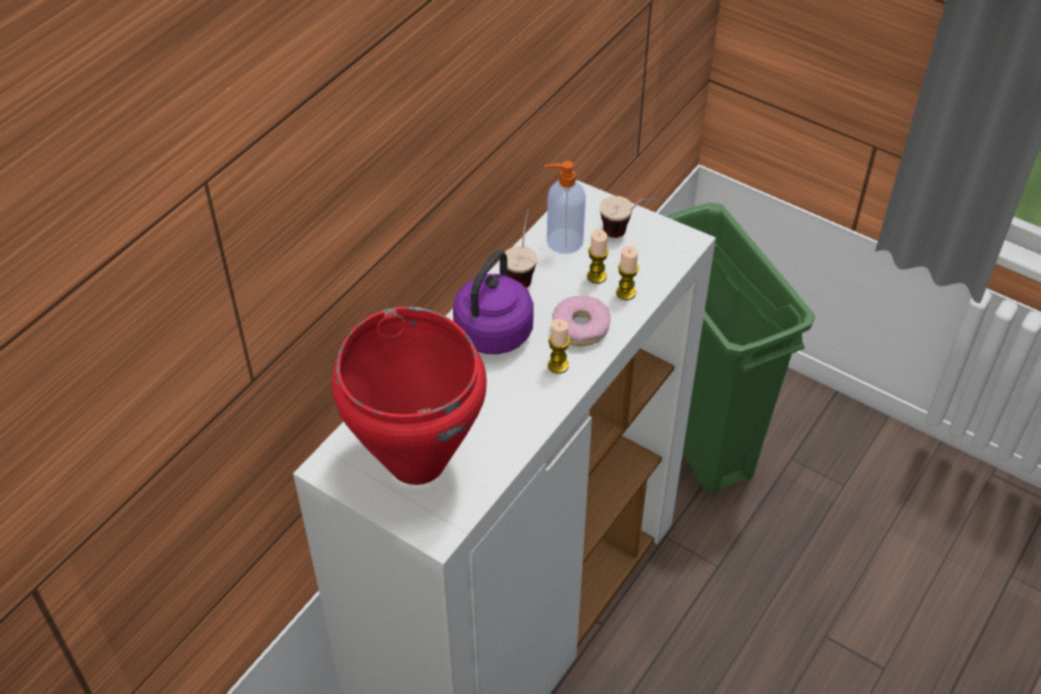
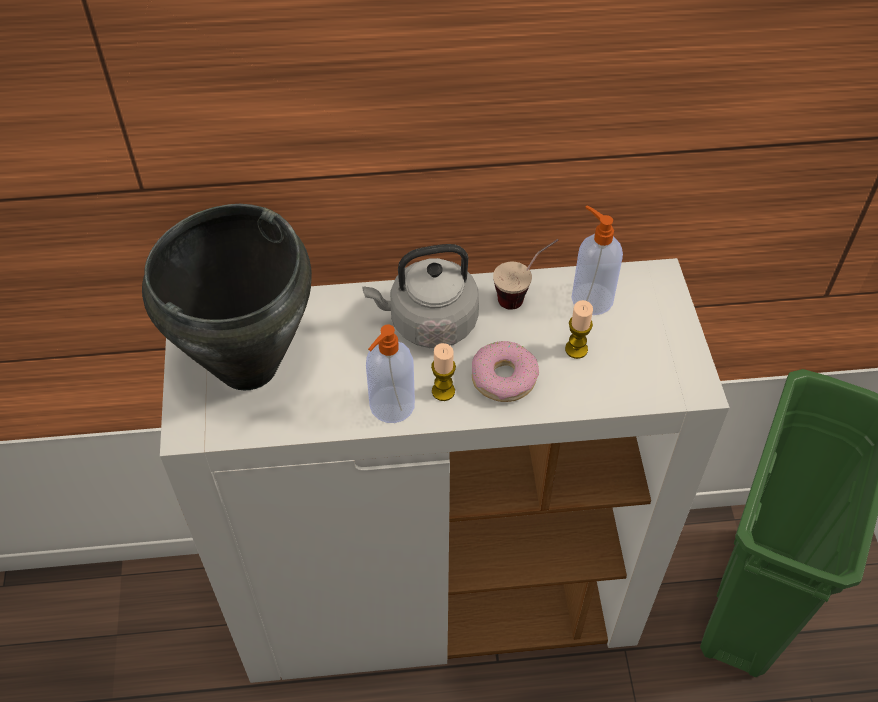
camera: 50 degrees right, 5 degrees up
(416, 462) = (246, 366): red cooking pot -> black cooking pot
(490, 336) = (428, 322): purple kettle -> grey kettle
(541, 401) = (391, 406): none -> soap dispenser
(626, 293) = (580, 383): candle -> none
(627, 233) = (654, 337): cup -> none

